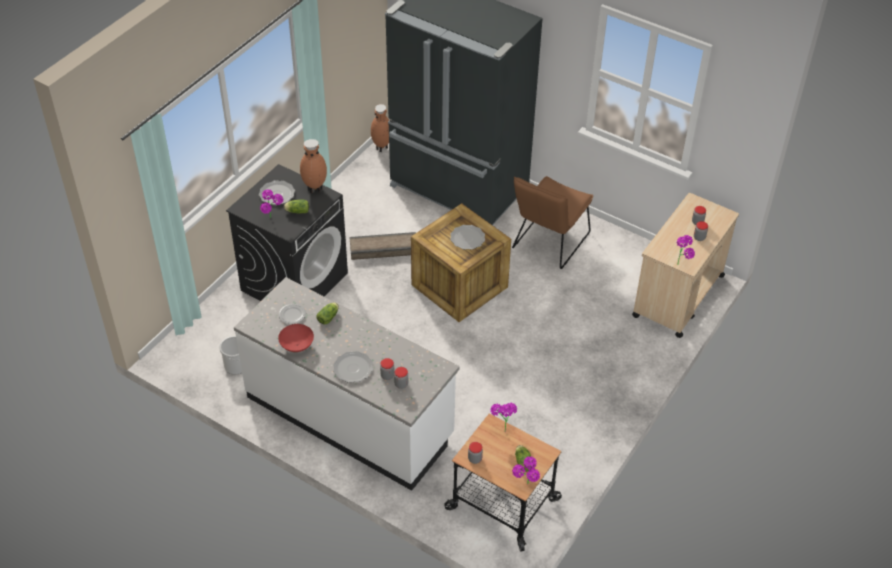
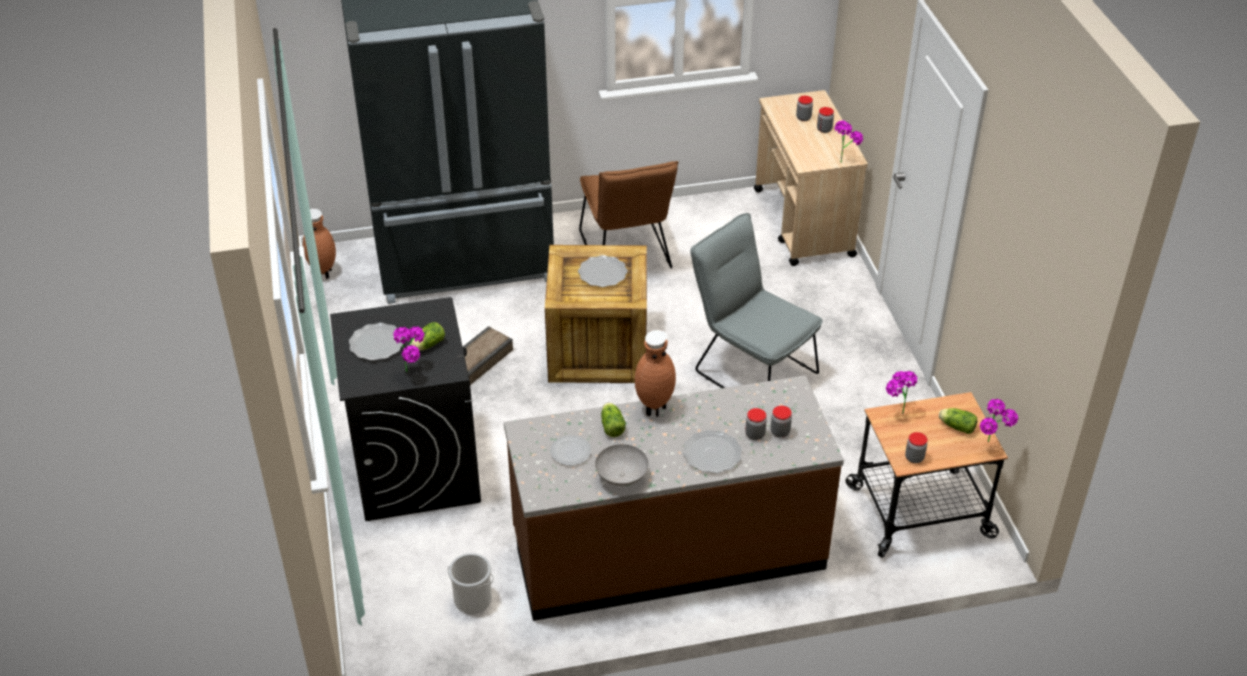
camera: 45 degrees left, 5 degrees down
(297, 345) = (622, 476): red bowl -> grey bowl
(315, 188) = (412, 310): brown vase -> brown vase (653, 408)
(350, 416) = (668, 551): white counter -> brown counter
(524, 356) = (750, 368): none -> grey chair

